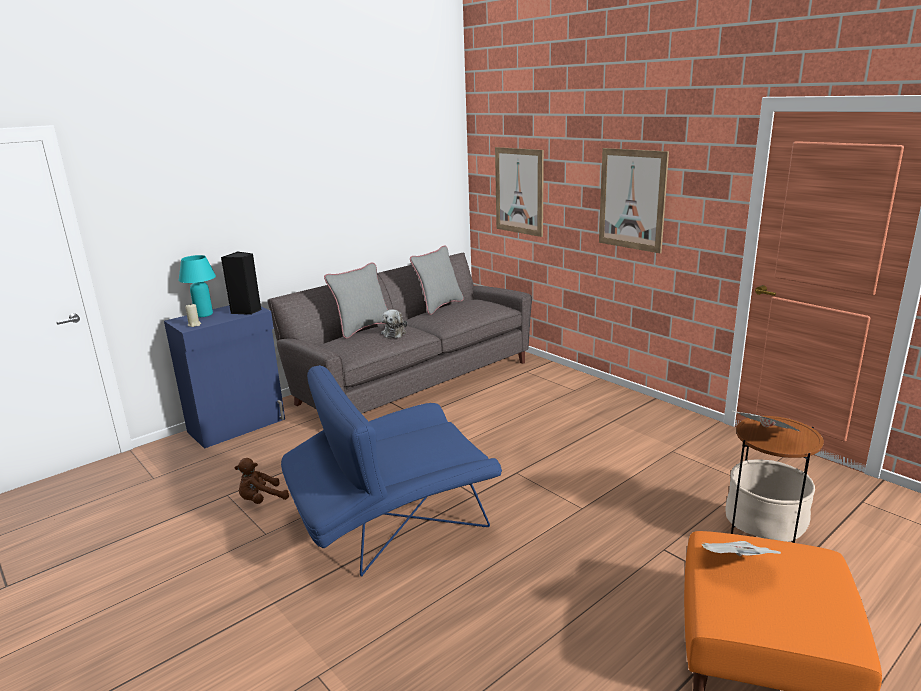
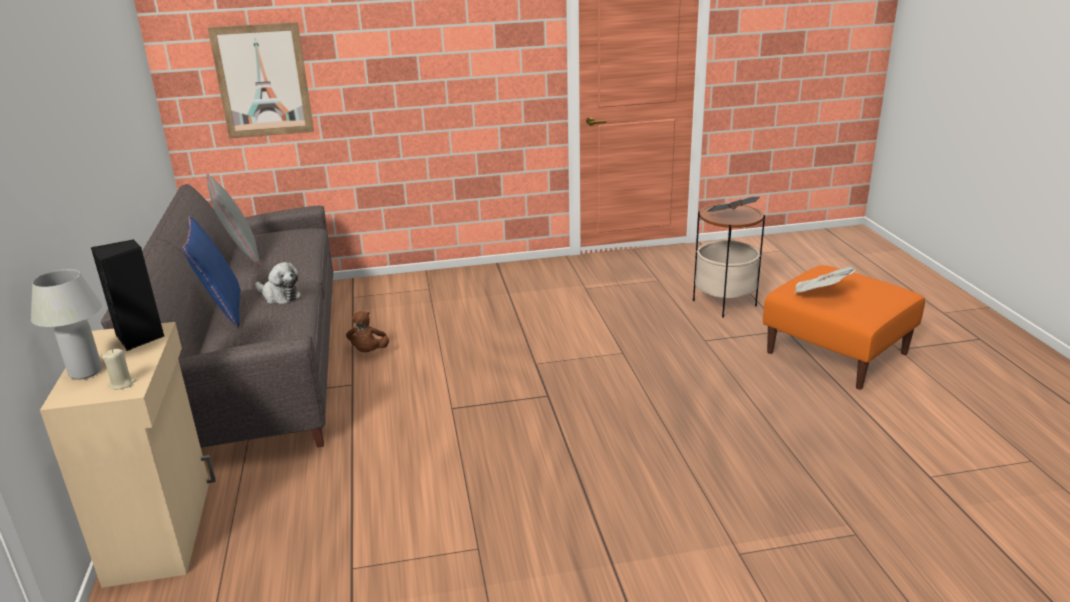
camera: 60 degrees left, 5 degrees up
(204, 315) = (85, 372): turquoise table lamp -> white table lamp
(238, 425) = (162, 529): blue cabinet -> beige cabinet
(261, 500) = (399, 539): brown plush toy -> brown plush toy (369, 352)
(362, 328) = (223, 311): grey pillow -> blue pillow
(391, 523) = (546, 455): blue armchair -> none
(632, 199) = (439, 63): picture -> none

